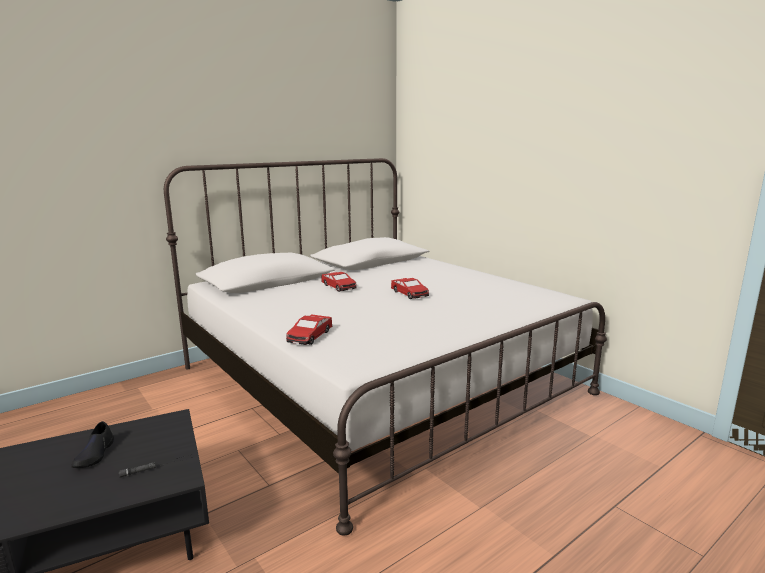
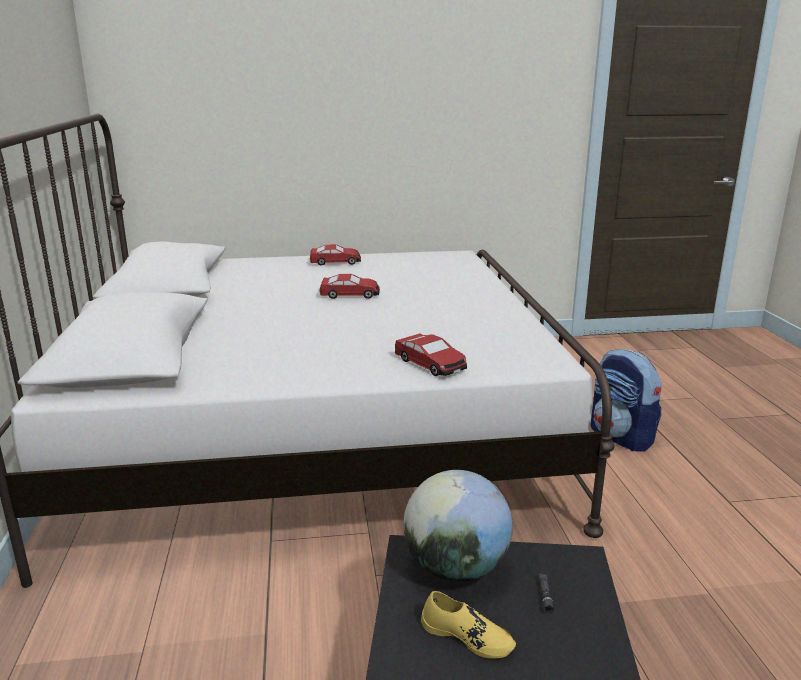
camera: 60 degrees left, 5 degrees up
(95, 454) = (467, 636): black shoe -> yellow shoe
(158, 436) = (456, 569): none -> globe
(339, 287) = (258, 317): toy car -> toy car (335, 262)
(528, 515) = (621, 437): none -> backpack

